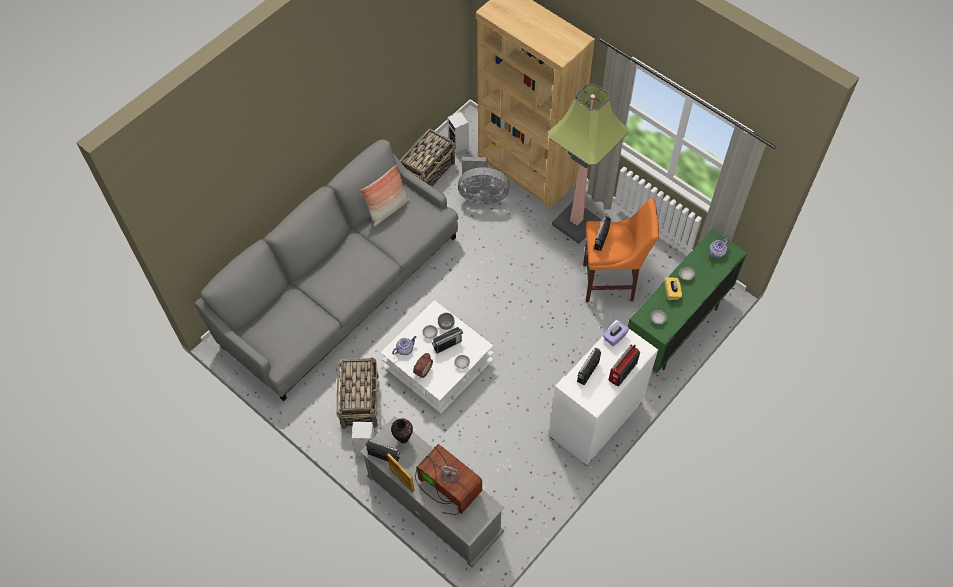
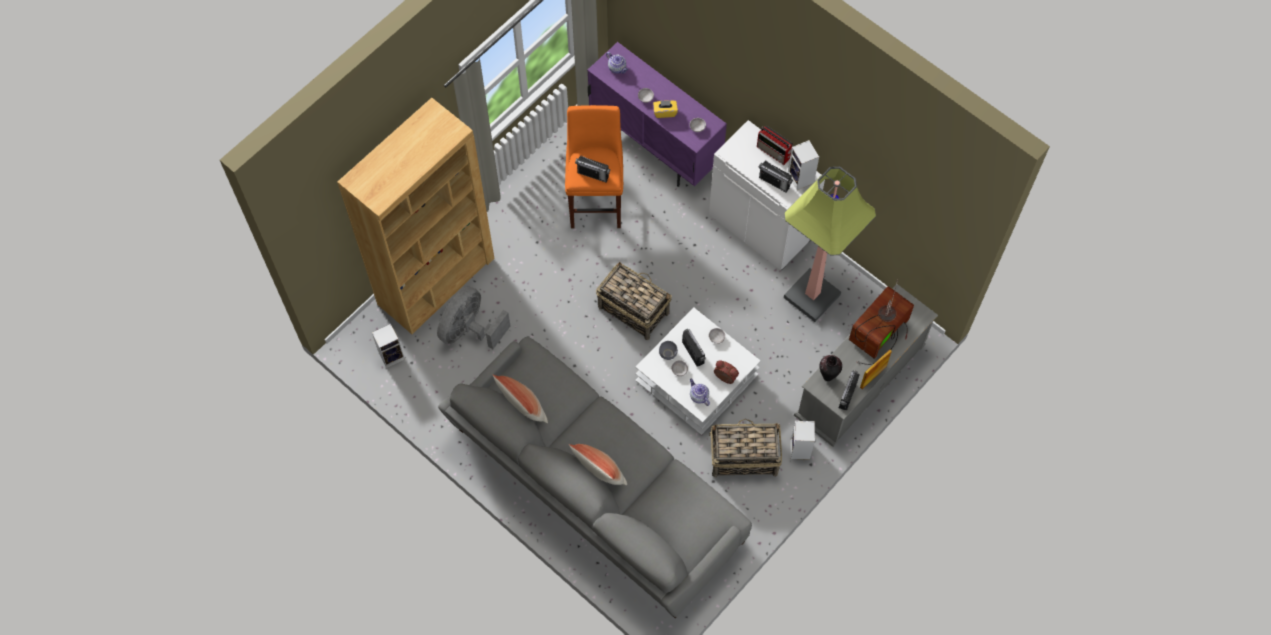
camera: 90 degrees left, 5 degrees up
(326, 264) = (600, 472): none -> pillow
(428, 172) = (431, 390): basket -> basket (633, 309)
(482, 195) = (470, 330): grey fan -> grey fan turned 150 degrees counterclockwise
(576, 223) = (515, 232): floor lamp -> floor lamp (811, 296)
(593, 396) = (801, 179): none -> speaker
(614, 337) = (734, 156): purple tissue box -> none
(675, 329) = (655, 146): green cabinet -> purple cabinet

